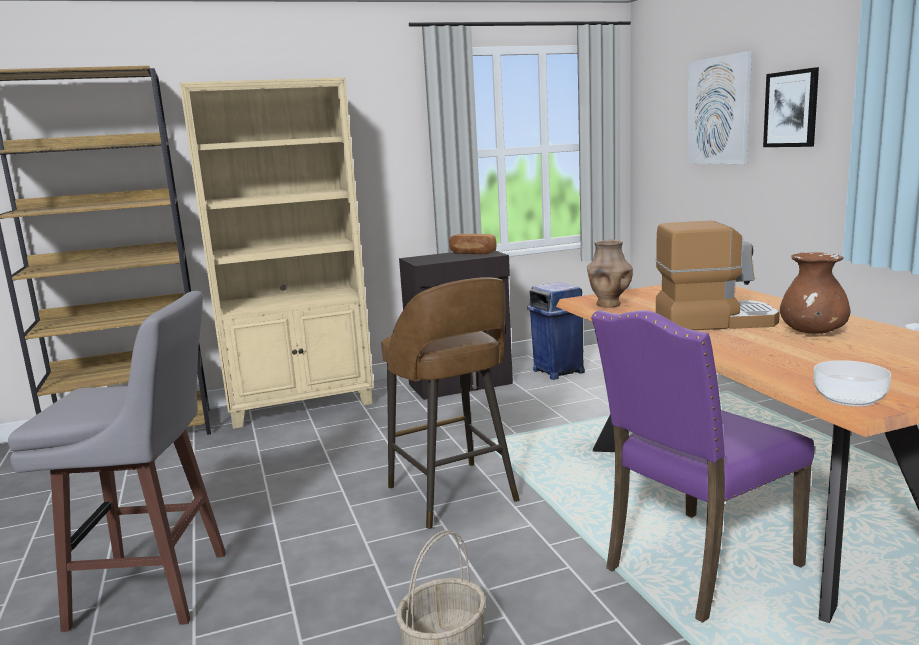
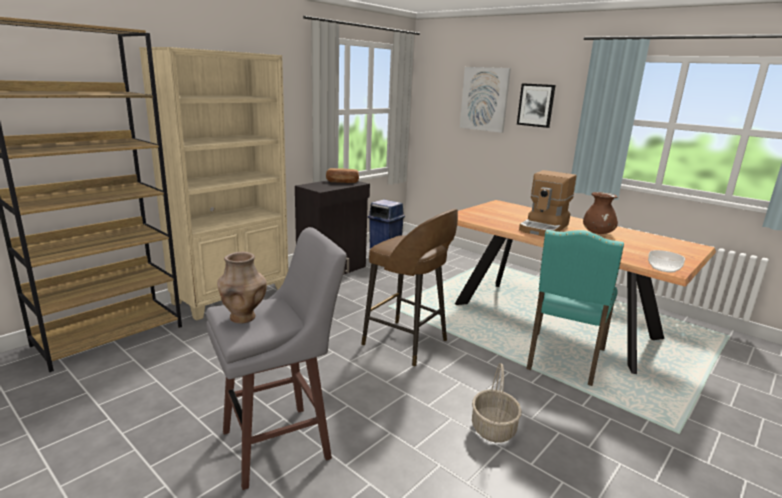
camera: 30 degrees left, 5 degrees up
(608, 305) = (476, 219): brown vase -> brown vase (243, 318)
(697, 566) = (563, 359): purple chair -> turquoise chair
(714, 320) = (544, 227): coffee machine -> coffee machine turned 150 degrees clockwise

